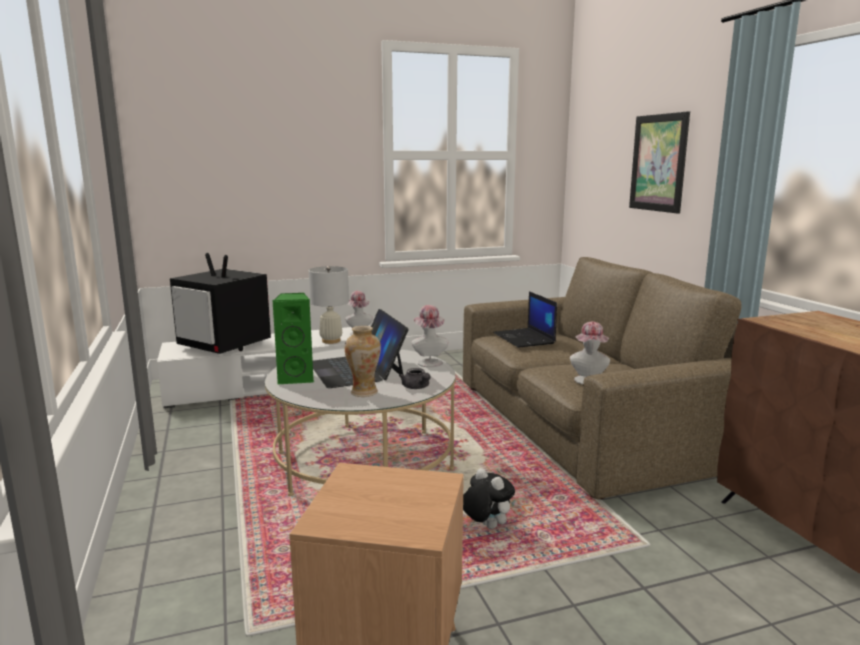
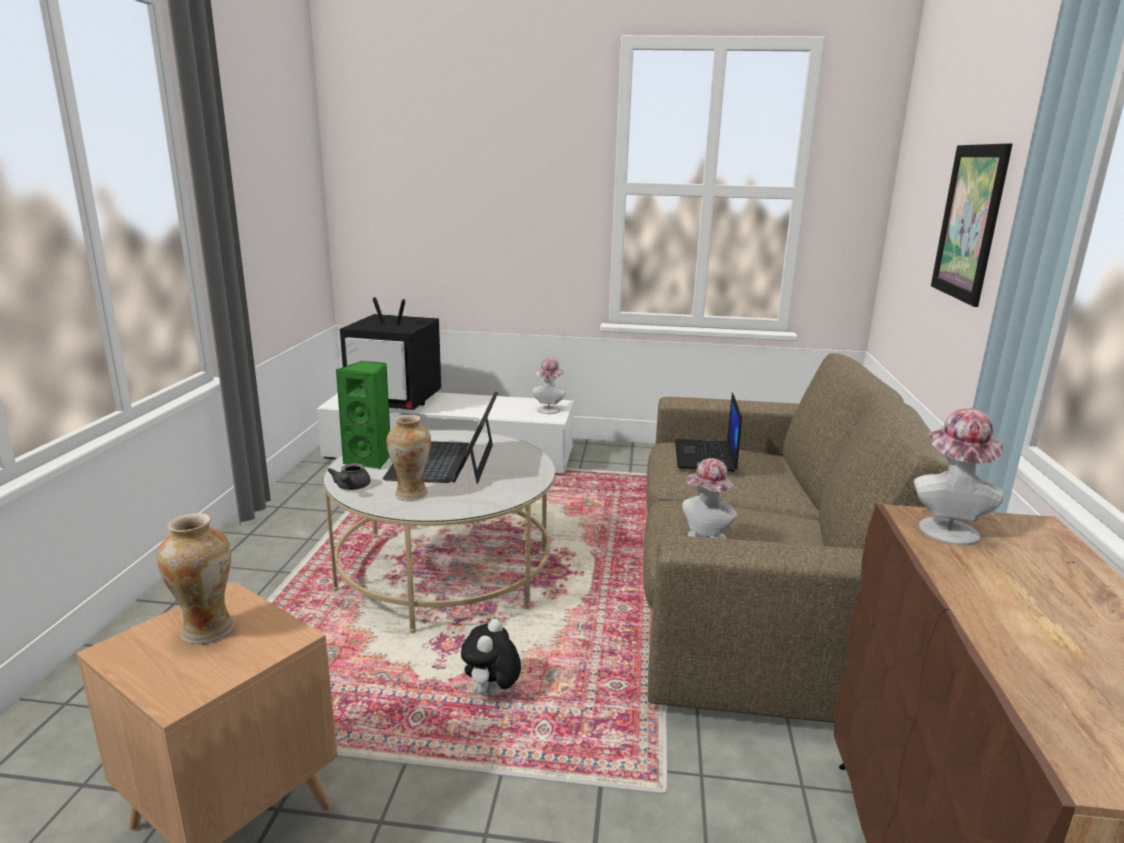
camera: 25 degrees right, 5 degrees up
(225, 346) = (396, 401): television -> television turned 45 degrees counterclockwise
(331, 341) = (507, 414): white table lamp -> none
(373, 493) = (207, 630): none -> vase
(416, 387) = (474, 500): grey teapot -> grey teapot (351, 487)
(429, 362) = (534, 467): hat -> hat (946, 527)
(486, 526) = (491, 693): plush toy -> plush toy turned 150 degrees counterclockwise

